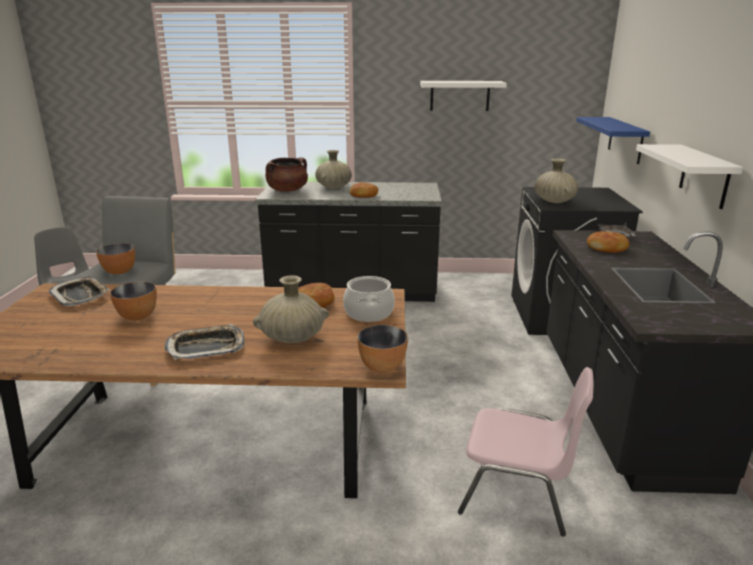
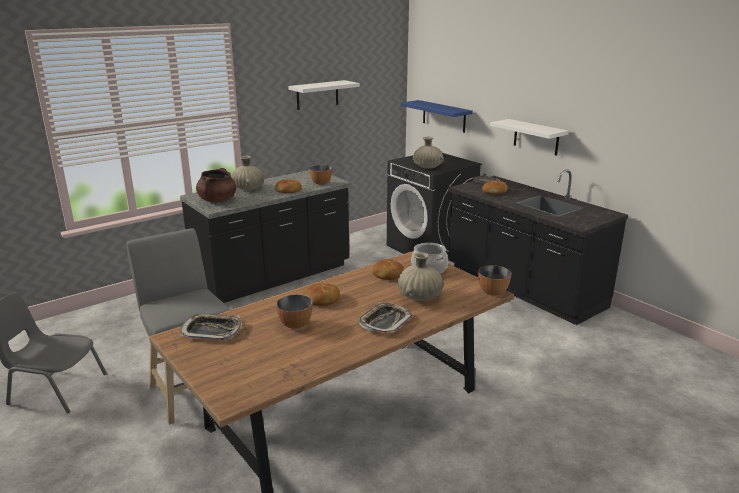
camera: 40 degrees left, 0 degrees up
(119, 272) = (194, 305): bowl -> bowl (321, 183)
(207, 303) = (322, 300): none -> bread
(517, 492) = (537, 349): pink chair -> none

